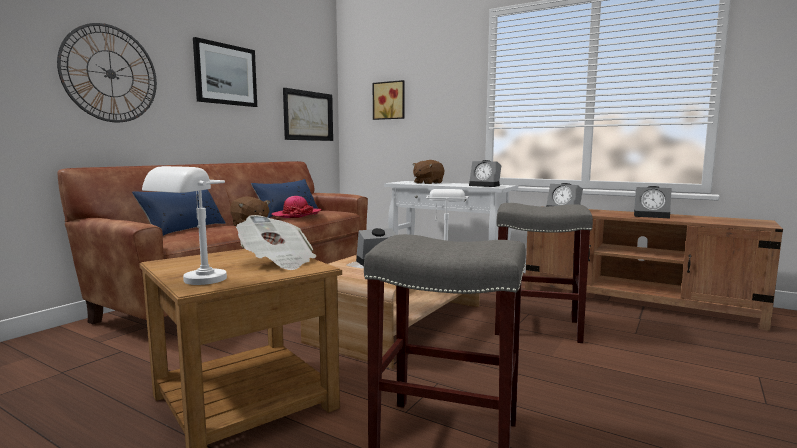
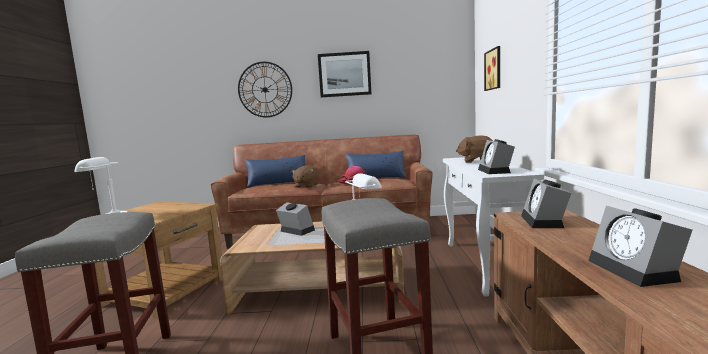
camera: 60 degrees right, 0 degrees up
(277, 262) = (160, 215): newspaper -> none
(308, 116) = (431, 94): picture -> none

